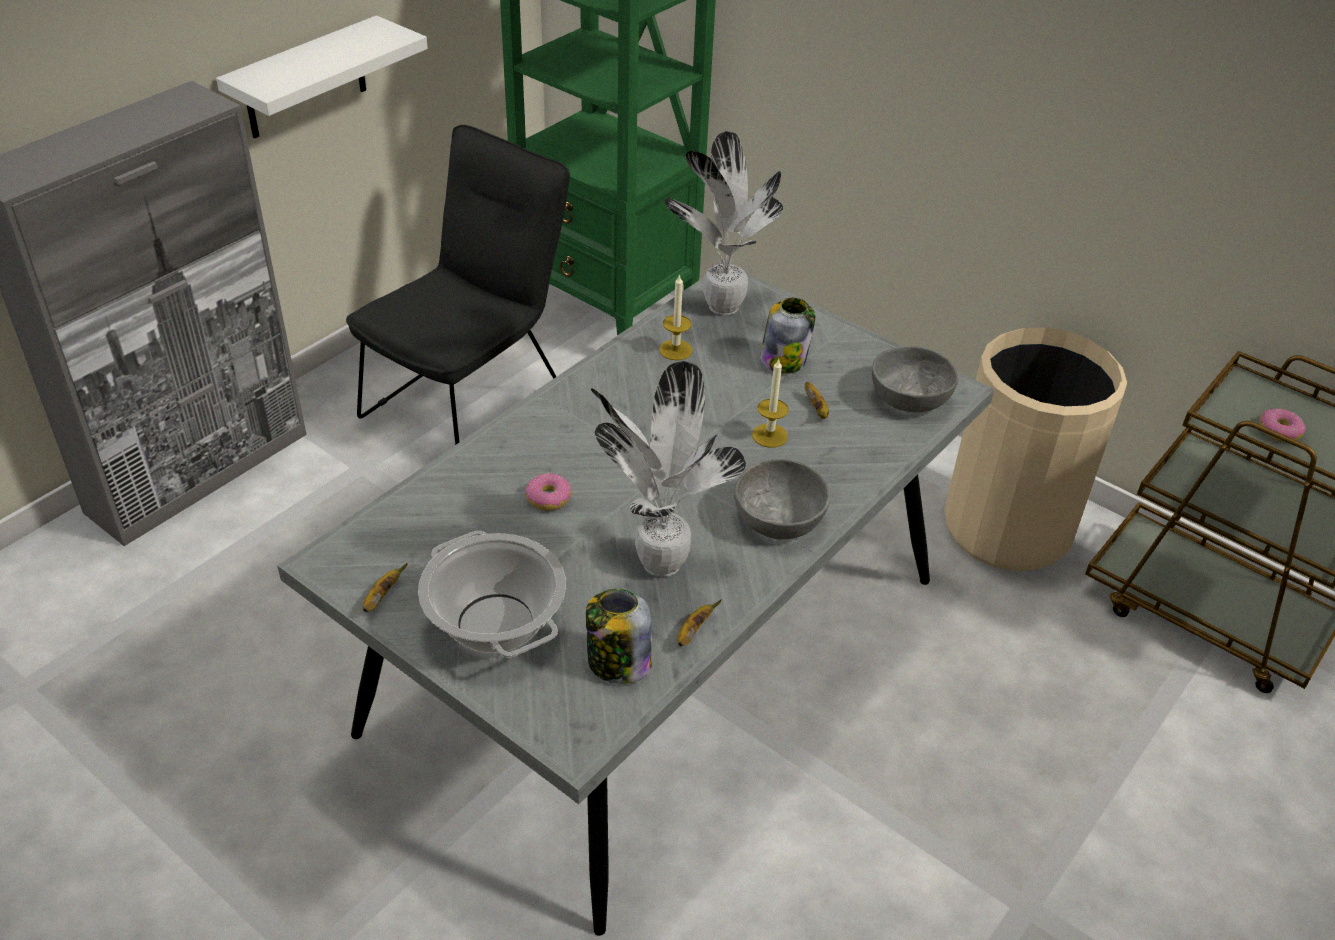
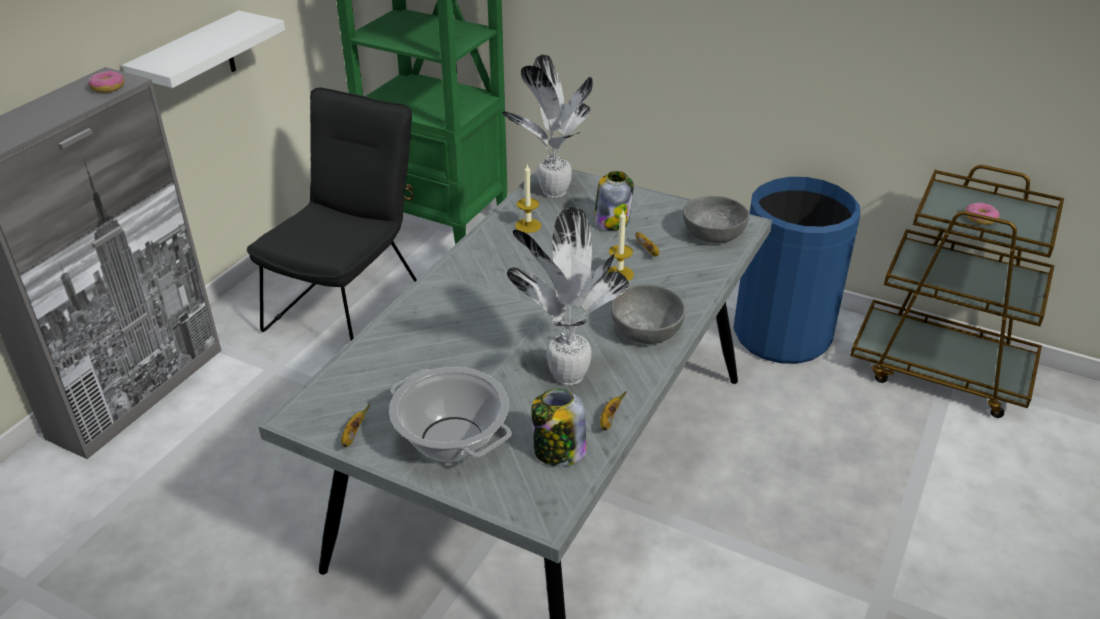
camera: 10 degrees left, 5 degrees down
(548, 498) = (464, 343): donut -> donut (108, 88)
(1007, 528) = (781, 334): beige trash can -> blue trash can

